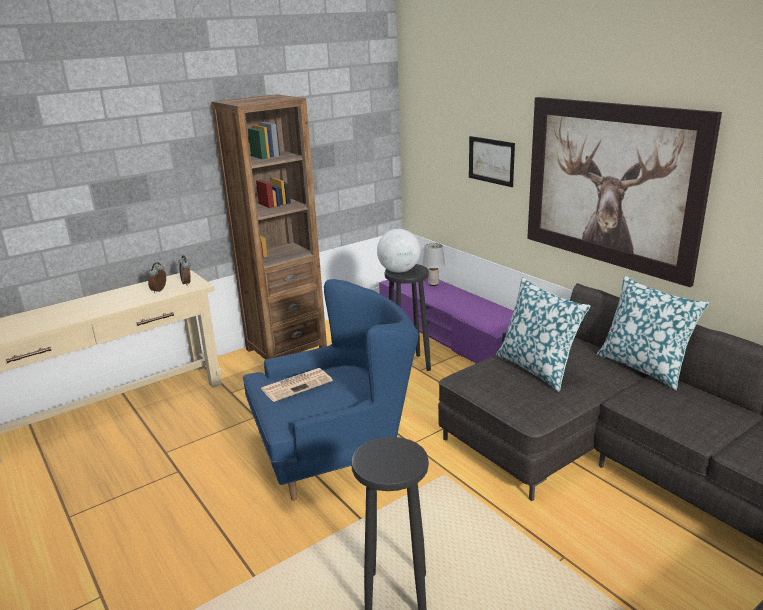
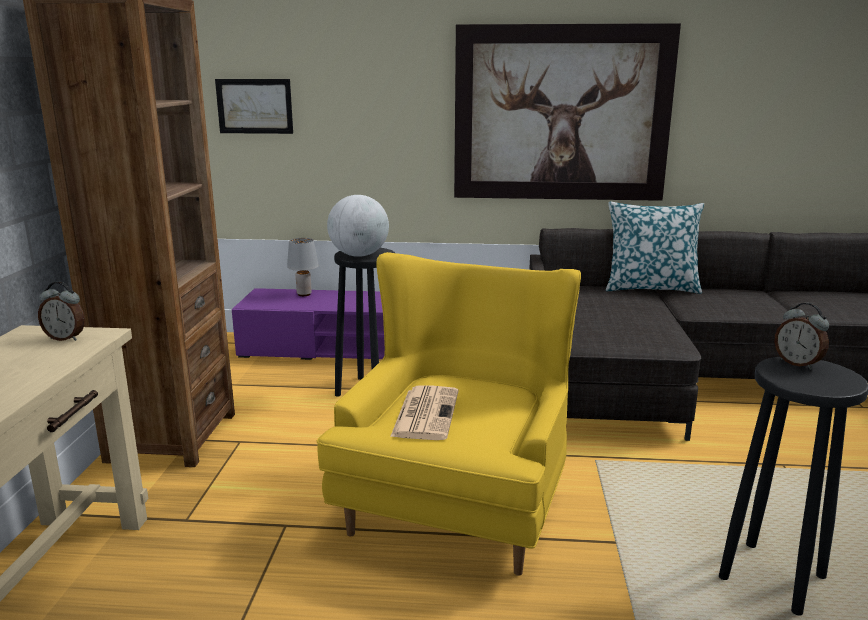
camera: 50 degrees left, 5 degrees down
(160, 290) = (34, 360): alarm clock -> alarm clock (797, 363)
(335, 451) = (460, 501): blue armchair -> yellow armchair
(491, 161) = (385, 111): picture -> picture (254, 106)
(537, 368) = (593, 313): pillow -> none

